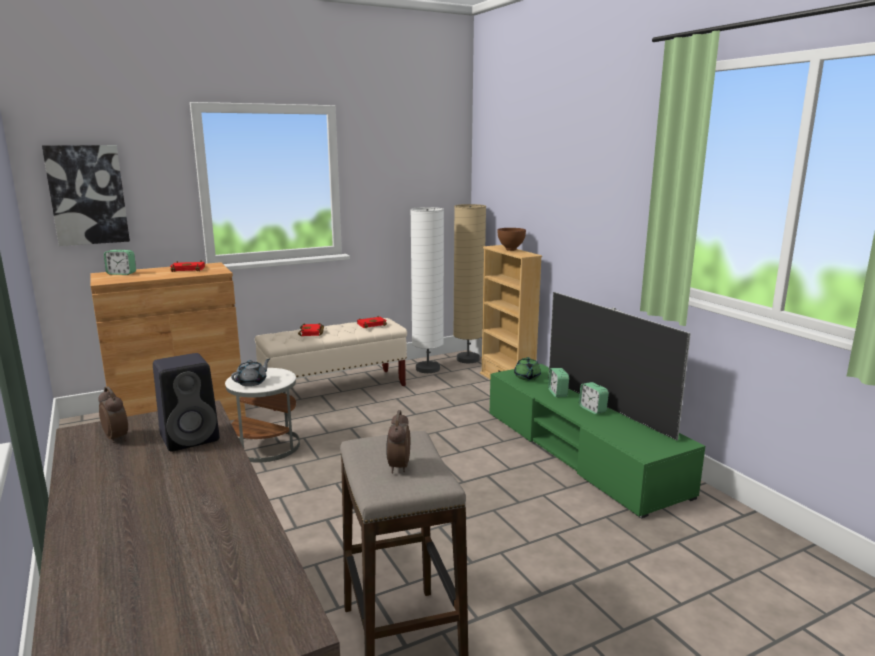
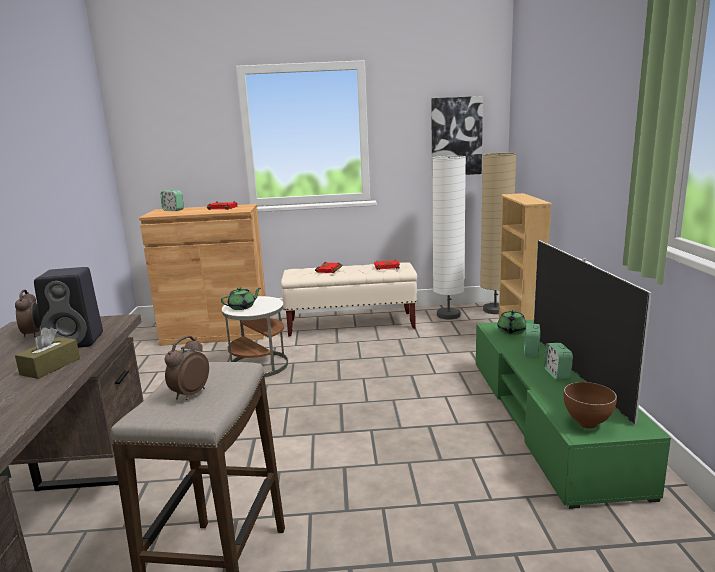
camera: 25 degrees right, 0 degrees up
(87, 195) = (158, 146): picture -> picture (456, 136)
(204, 467) = (50, 366): none -> brown tissue box
(252, 382) = (242, 307): grey teapot -> green teapot
(511, 250) = (525, 197): brown bowl -> brown bowl (588, 425)

